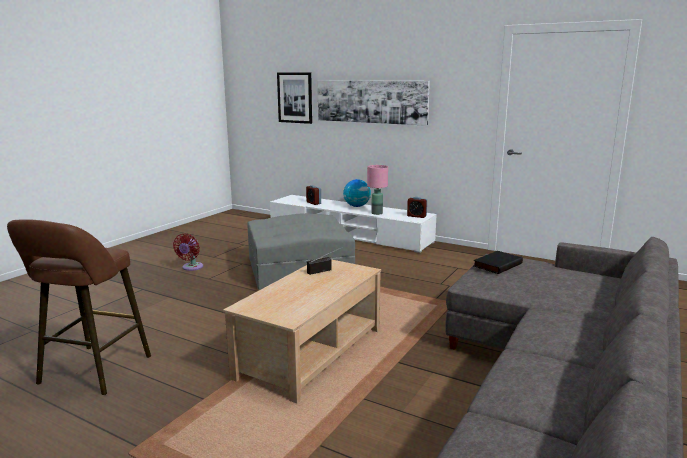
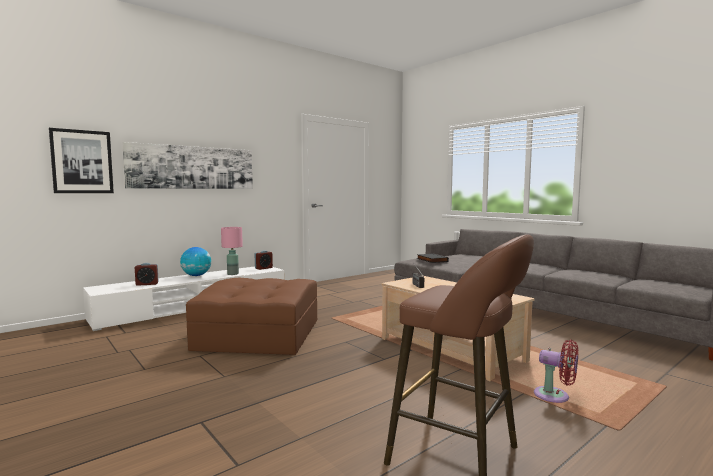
camera: 70 degrees left, 10 degrees down
(191, 268) = (164, 384): red fan -> red fan (555, 396)
(299, 268) = (258, 334): grey ottoman -> brown ottoman

